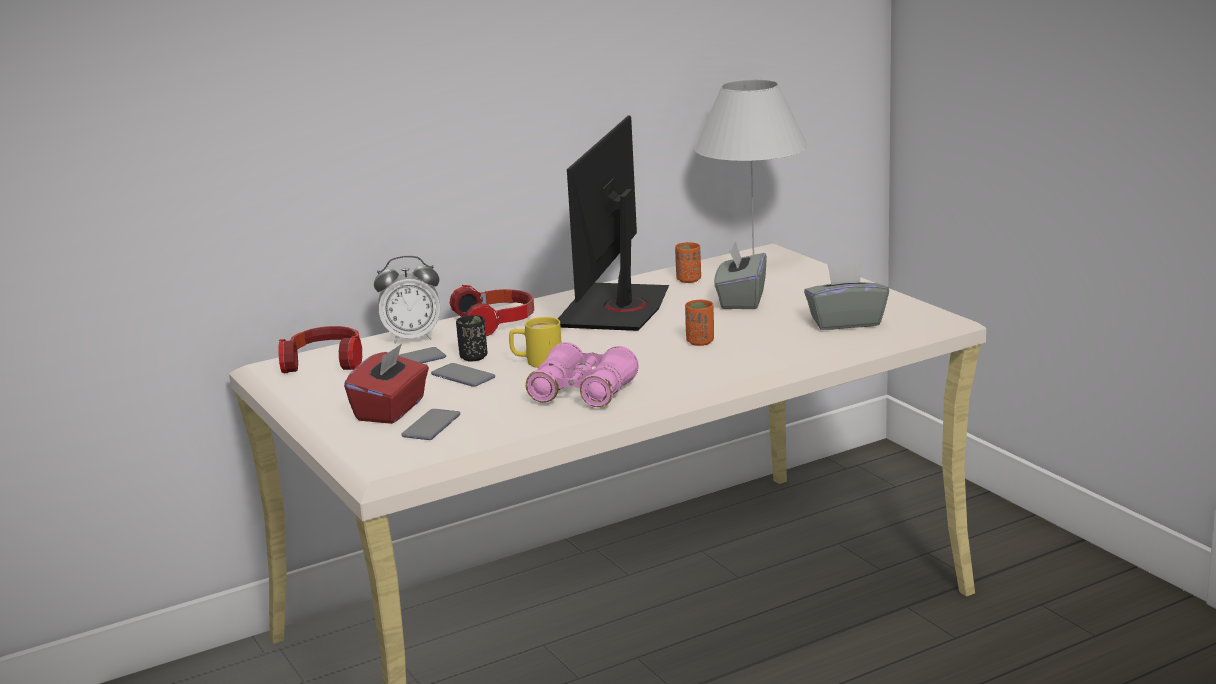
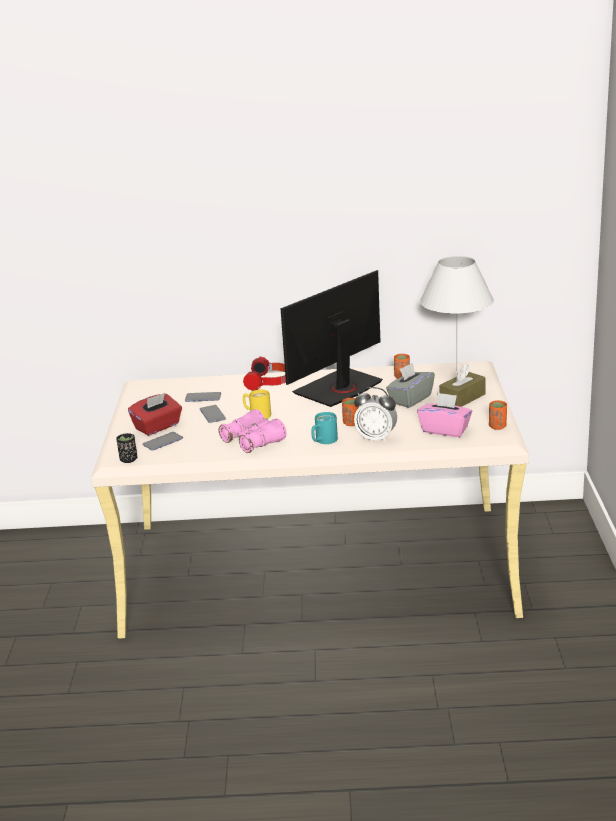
camera: 30 degrees right, 5 degrees up
(326, 362) = (164, 388): headphones -> none
(412, 338) = (219, 383): alarm clock -> alarm clock (376, 438)
(473, 357) = (231, 403): black cup -> black cup (128, 460)
(692, 370) = (323, 441): none -> turquoise mug
(811, 285) = (462, 398): none -> brown tissue box
(845, 322) = (445, 430): grey tissue box -> pink tissue box
(908, 304) = (497, 426): none -> orange cup

